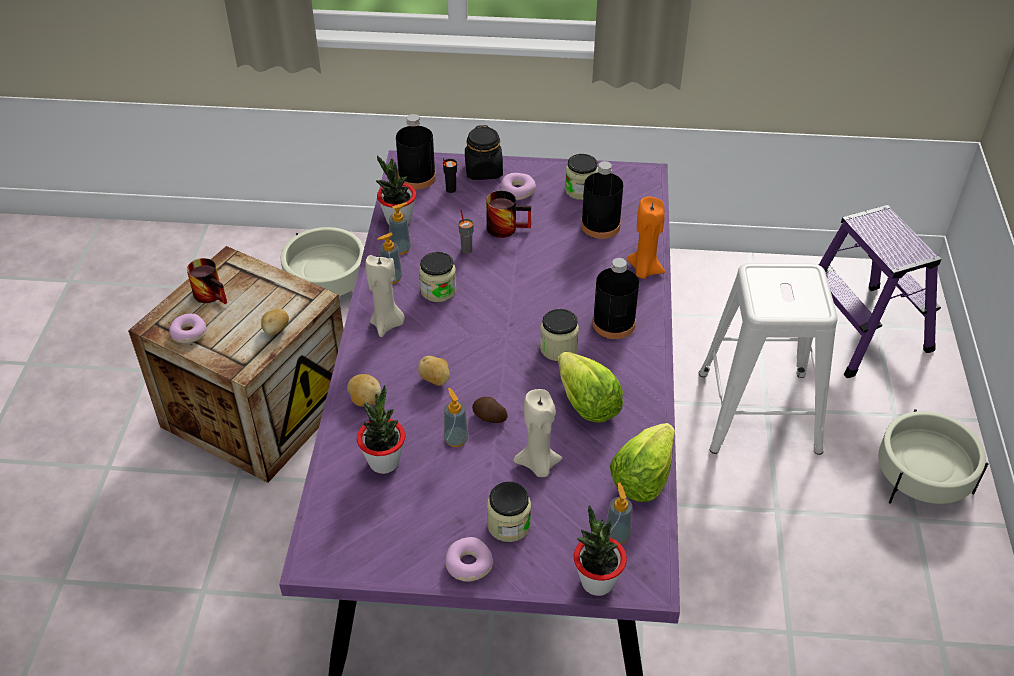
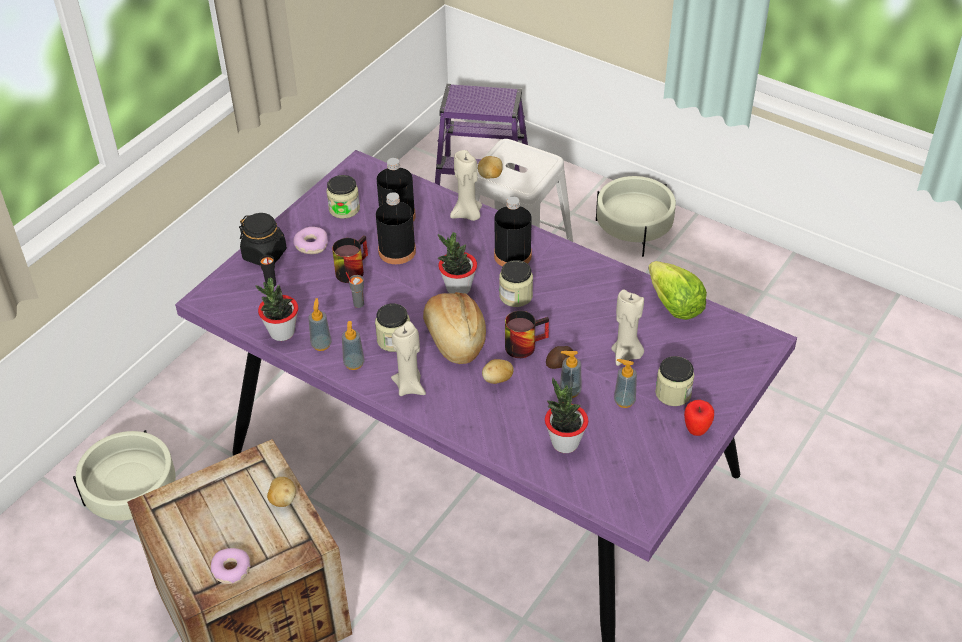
camera: 60 degrees left, 0 degrees up
(213, 294) = (191, 533): mug -> mug (524, 343)
(364, 400) = (488, 432): potato -> potato (490, 176)
(417, 177) = (234, 299): black bottle -> black bottle (397, 251)
(468, 328) = (453, 338): none -> bread
(468, 564) = (696, 430): donut -> apple
(586, 403) = (584, 304): lettuce -> none
(597, 582) = (750, 367): potted plant -> potted plant (458, 288)
(617, 535) = (717, 340): soap dispenser -> soap dispenser (624, 401)
(644, 270) = (467, 215): orange candle -> beige candle

